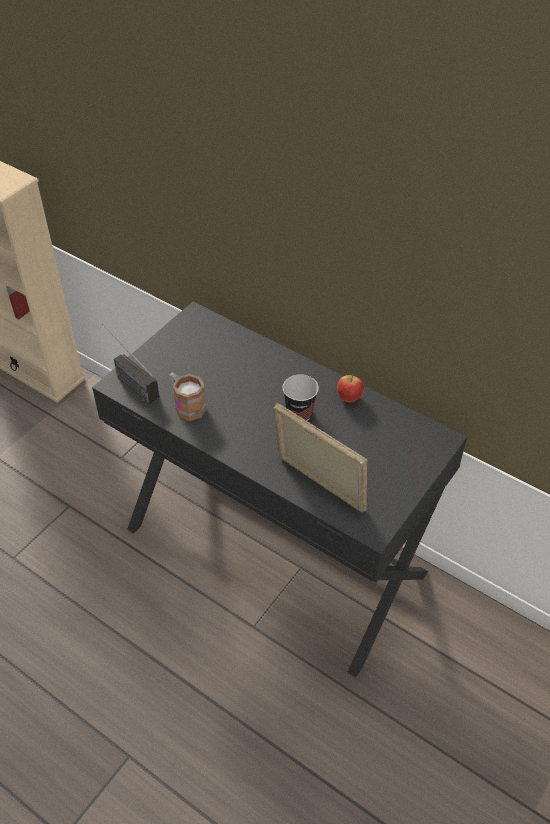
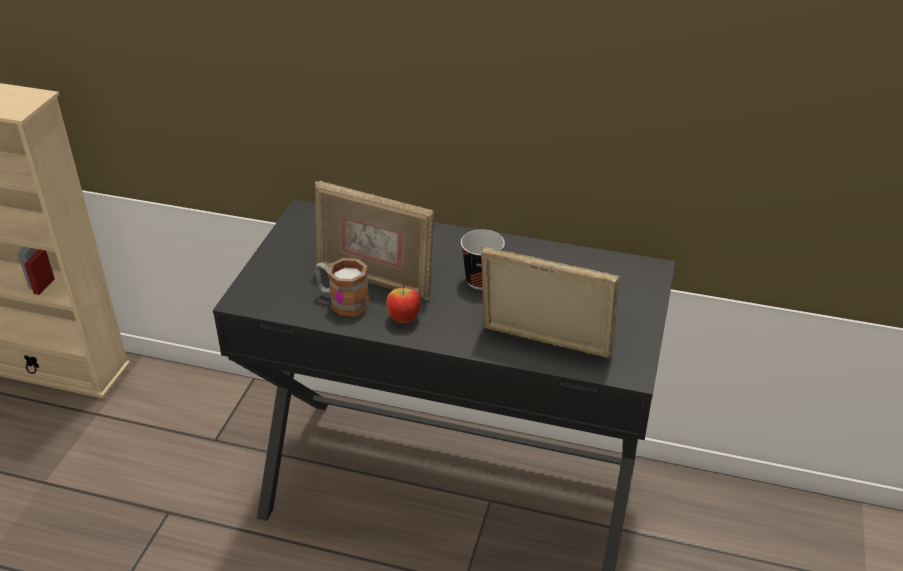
camera: 20 degrees left, 10 degrees down
(128, 381) = (256, 293): radio -> none
(218, 392) = (375, 280): none -> picture frame
(349, 398) = (528, 253): apple -> apple (404, 319)

